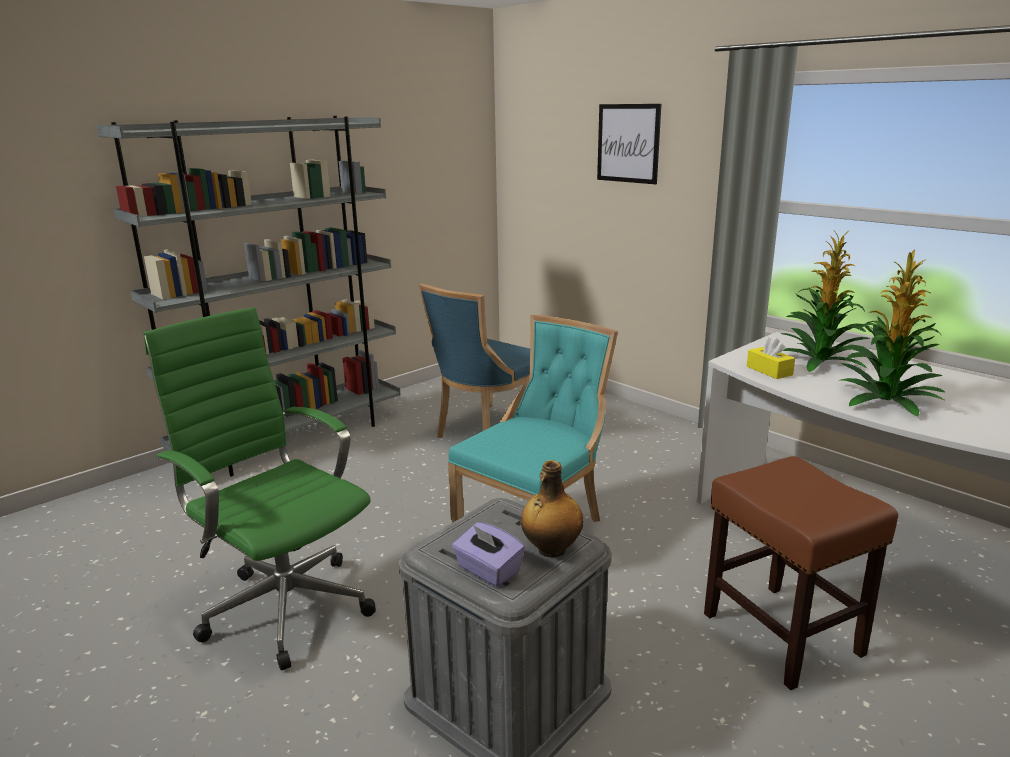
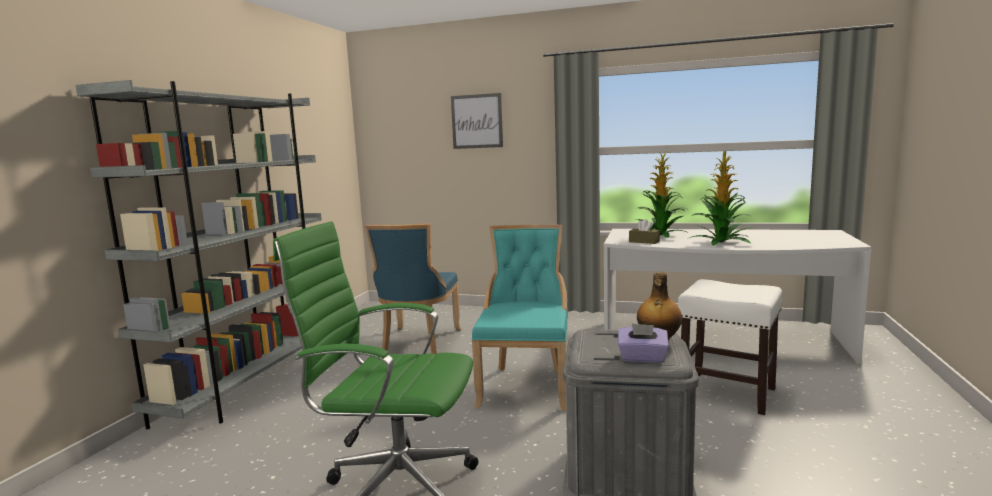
camera: 30 degrees left, 10 degrees down
(769, 371) = (644, 241): yellow tissue box -> brown tissue box
(780, 633) = (726, 392): brown stool -> white stool

